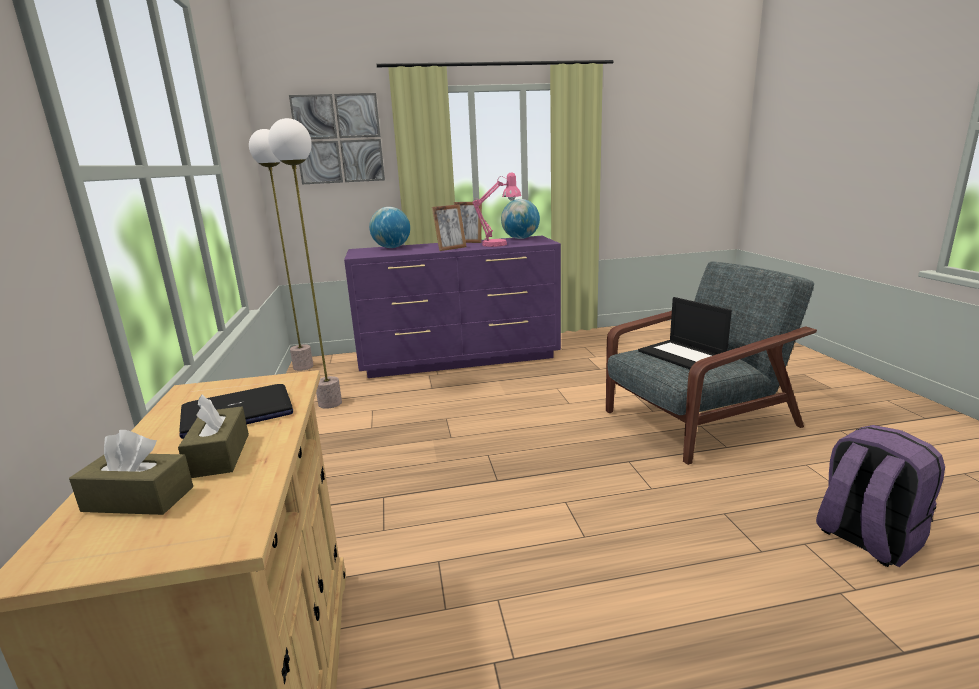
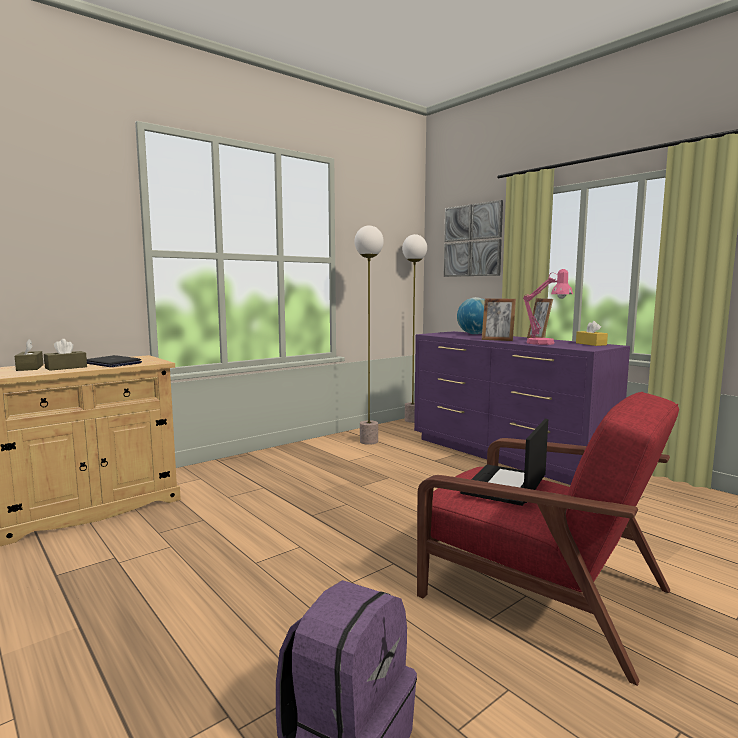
camera: 60 degrees right, 10 degrees down
(520, 238) = (591, 344): globe -> yellow tissue box
(696, 420) = (538, 591): grey armchair -> red armchair

